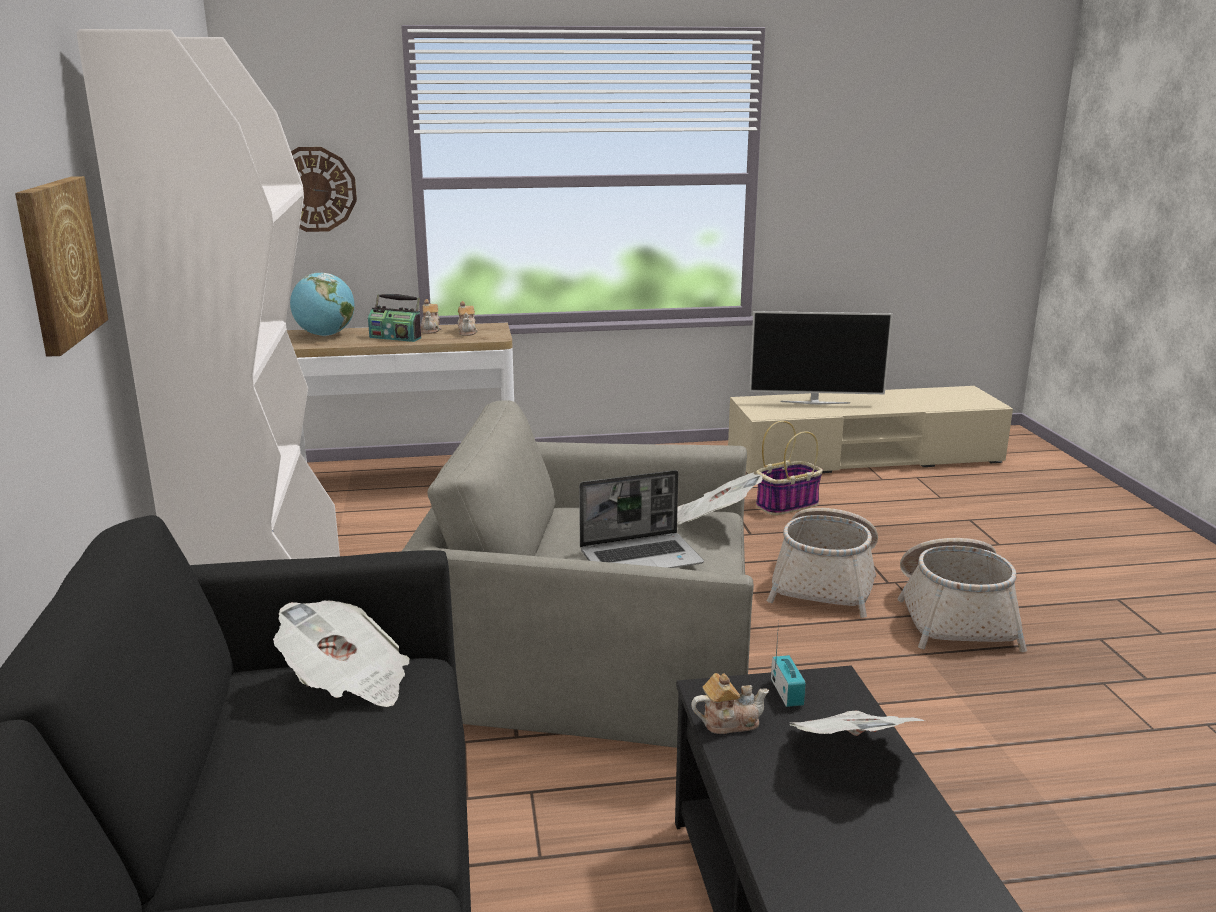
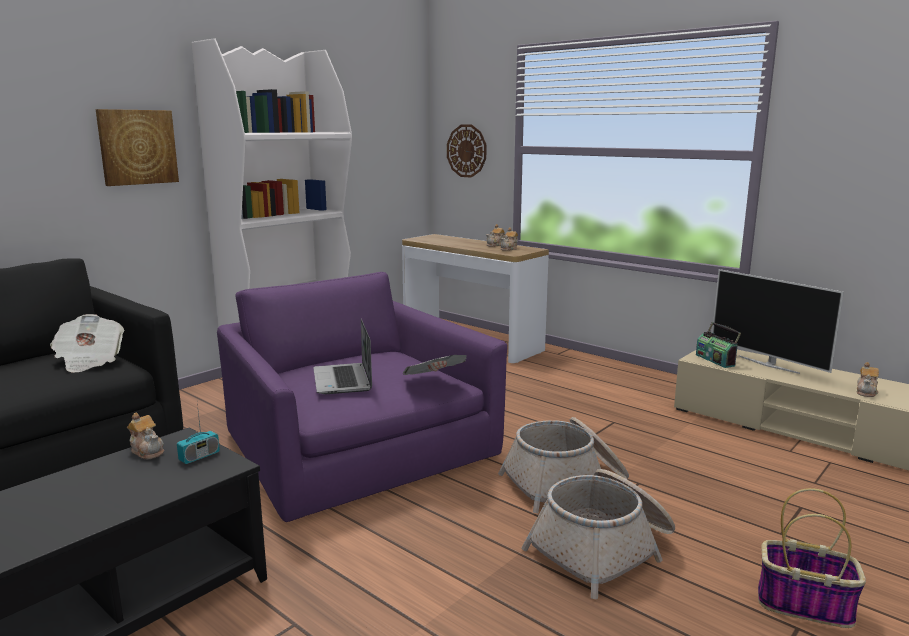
camera: 50 degrees right, 5 degrees down
(325, 335) = (442, 238): globe -> none
(396, 337) = (467, 244): radio -> radio (716, 360)
(595, 654) = (355, 448): grey armchair -> purple armchair
(641, 557) = (343, 380): laptop -> laptop turned 45 degrees clockwise
(787, 504) = (661, 434): basket -> basket (805, 605)
(851, 752) = (136, 491): newspaper -> none
(914, 404) = (866, 392): none -> teapot

